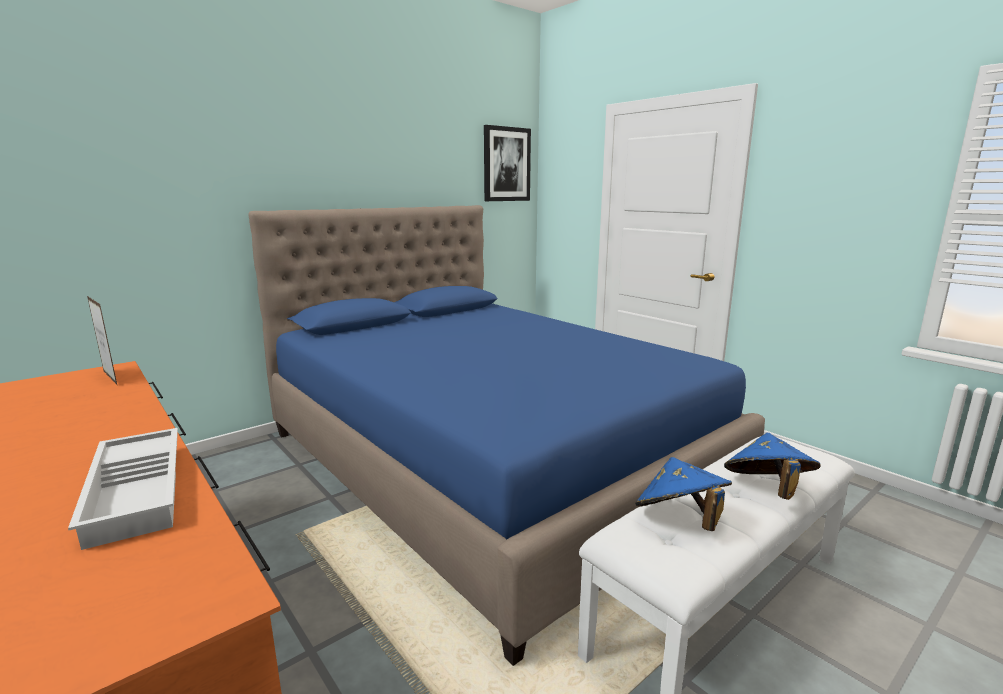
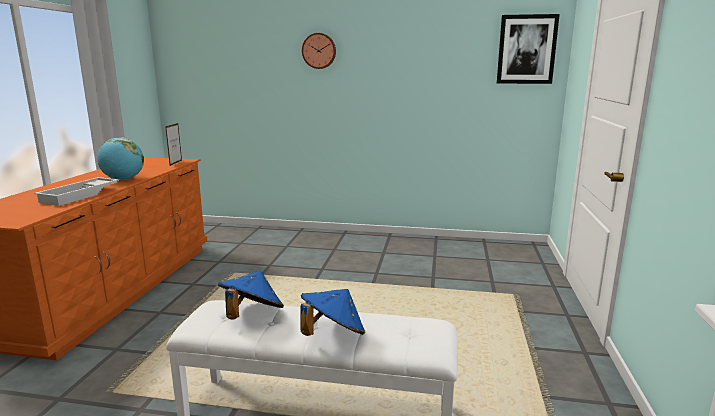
camera: 50 degrees right, 0 degrees up
(114, 433) = (123, 179): none -> globe
(271, 156) = (319, 51): none -> wall clock
(487, 462) = (367, 285): blue bed -> none

